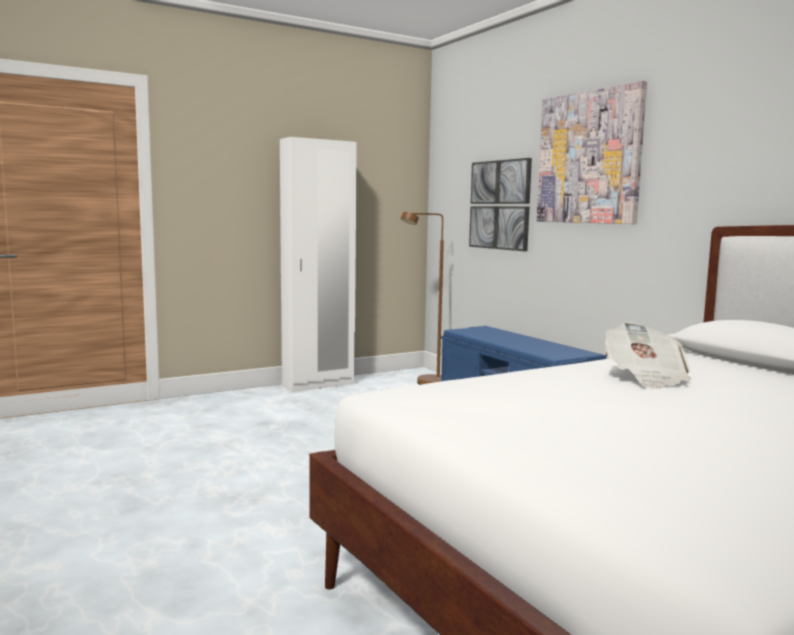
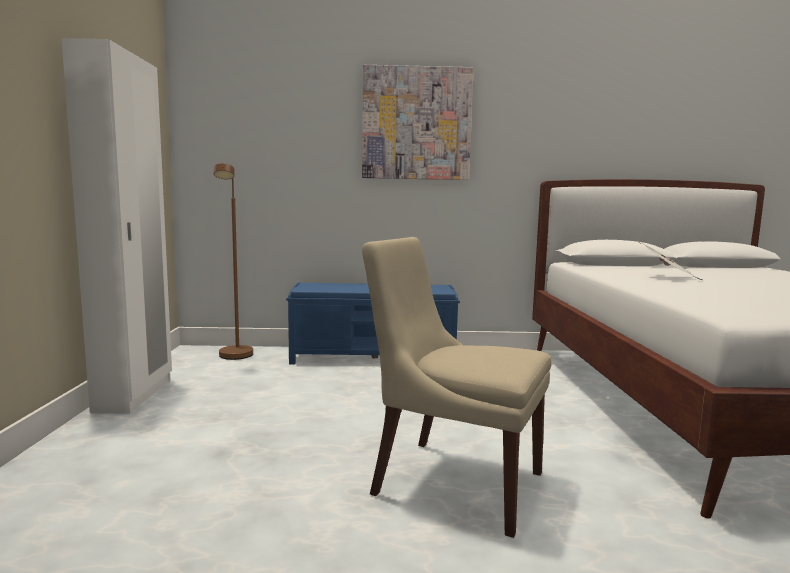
camera: 60 degrees left, 0 degrees up
(292, 486) = (452, 481): none -> beige chair
(500, 205) = (302, 162): picture -> none

